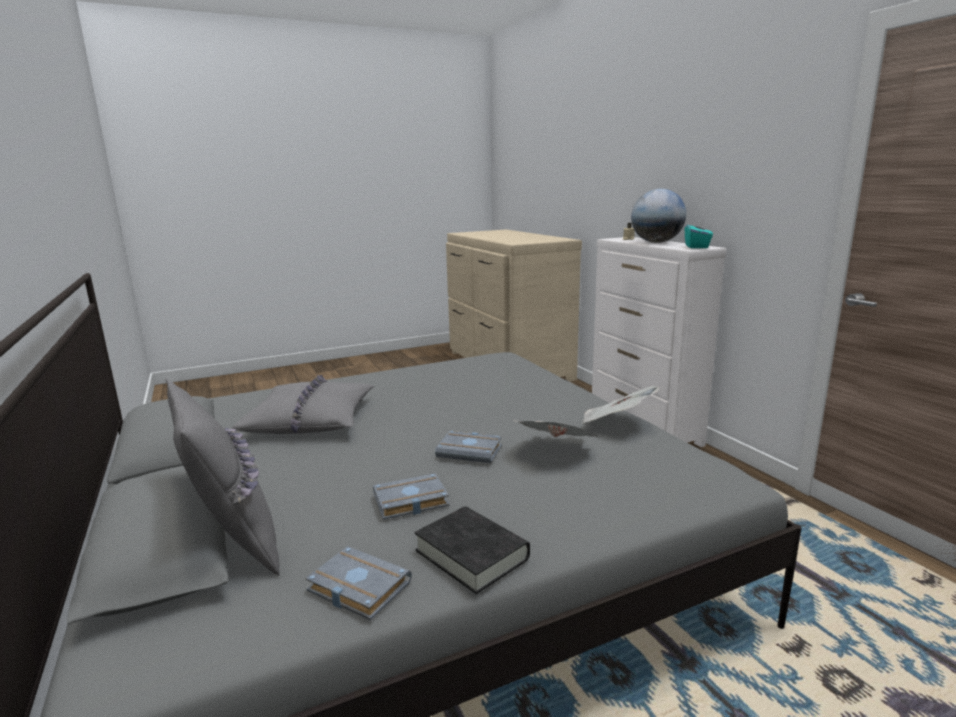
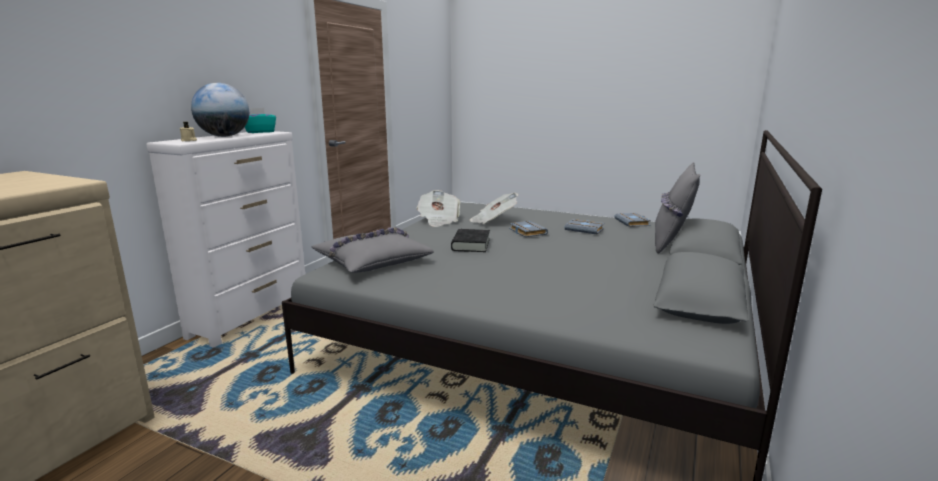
camera: 130 degrees left, 0 degrees up
(310, 420) = (578, 278): grey pillow -> grey pillow (372, 261)
(471, 555) = (586, 217): black book -> black book (471, 245)

